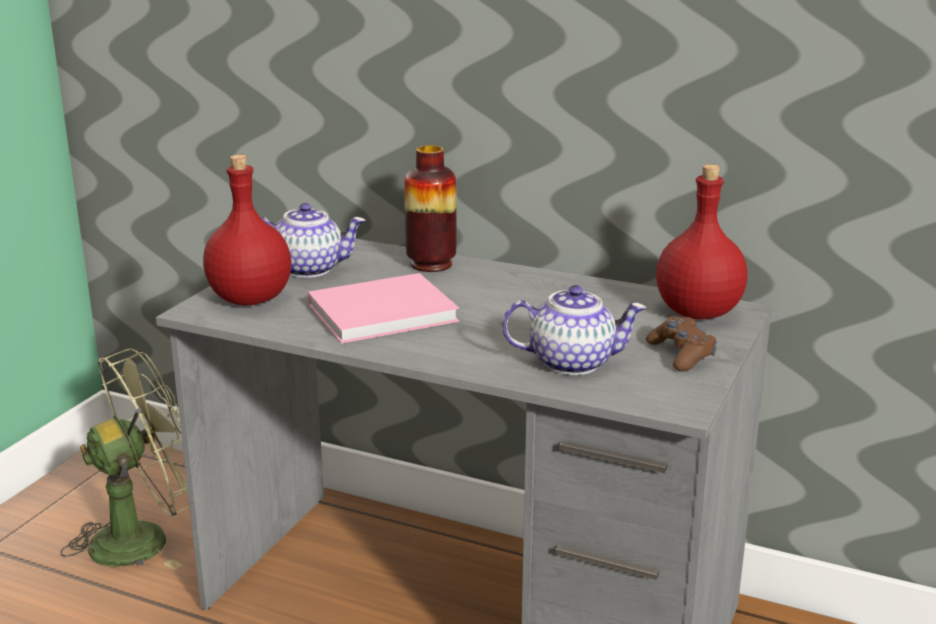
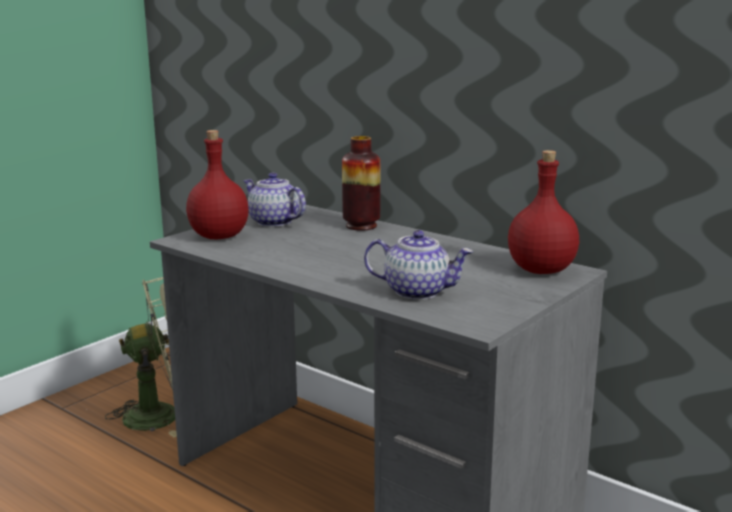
camera: 15 degrees right, 5 degrees down
(309, 268) = (273, 222): teapot -> teapot turned 150 degrees counterclockwise
(386, 312) = (306, 251): pink book -> none
(681, 354) = (506, 294): brown game controller -> none

